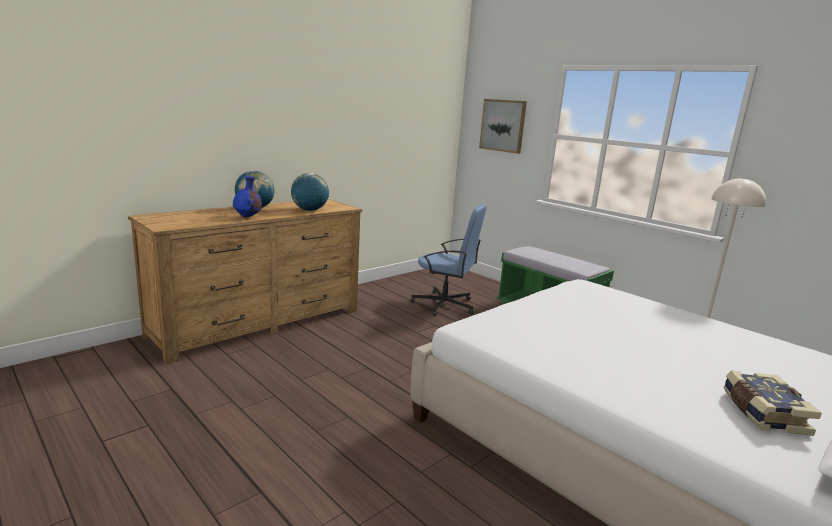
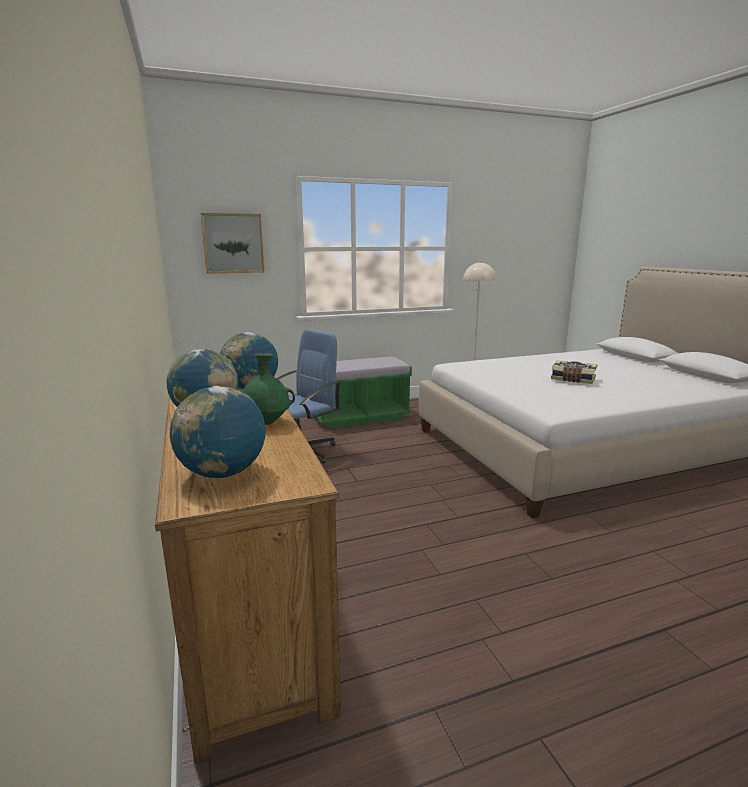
camera: 65 degrees left, 0 degrees up
(175, 217) = (223, 473): none -> globe
(248, 217) = (267, 422): blue vase -> green vase
(762, 413) = (661, 377): book -> book (572, 379)

